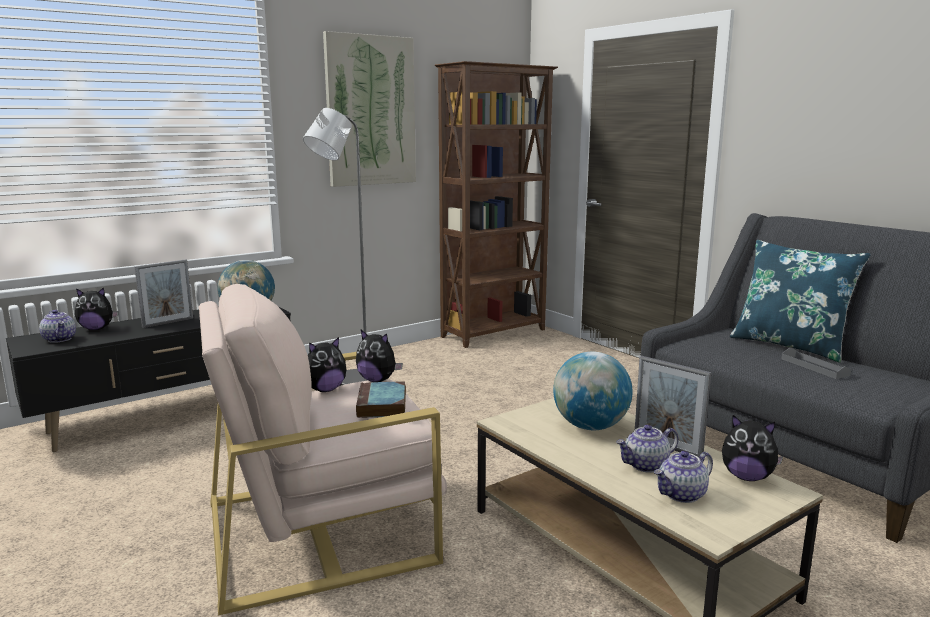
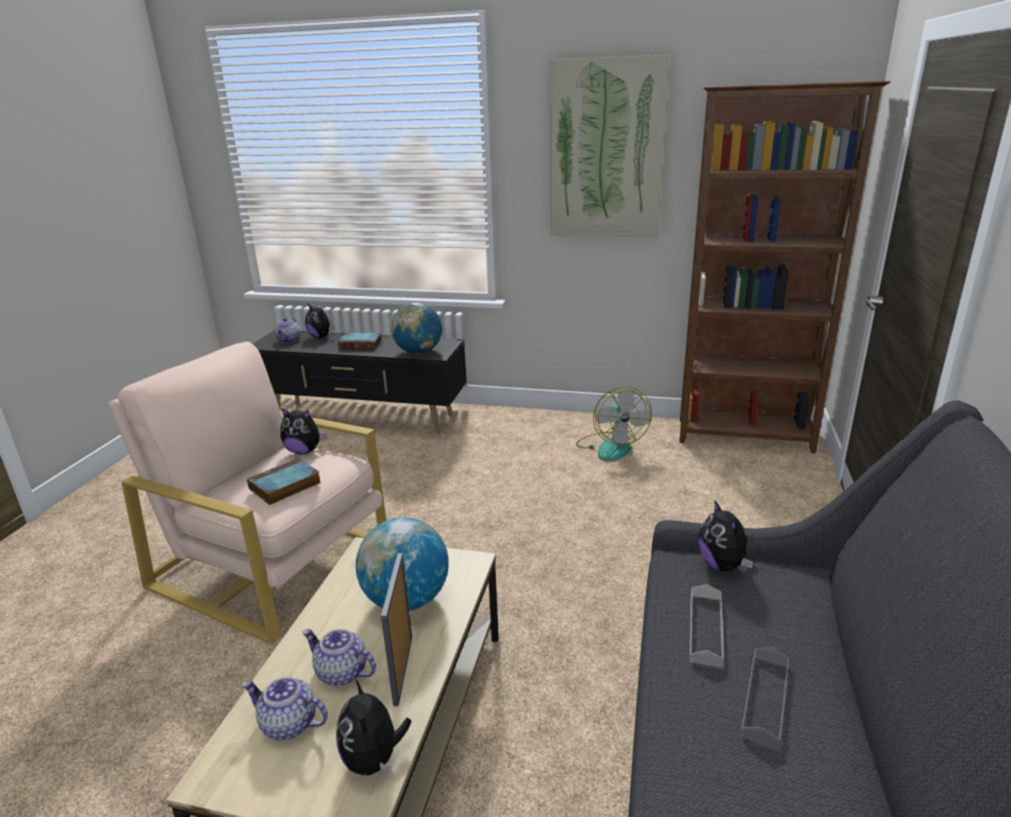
camera: 50 degrees right, 10 degrees up
(168, 322) = (362, 344): picture frame -> book
(349, 383) = (513, 440): grey floor lamp -> none
(377, 380) = (343, 459): plush toy -> plush toy (722, 565)
(427, 363) = (611, 446): none -> fan
(748, 359) = (705, 628): none -> grey tray
(790, 345) = (833, 646): blue pillow -> none

